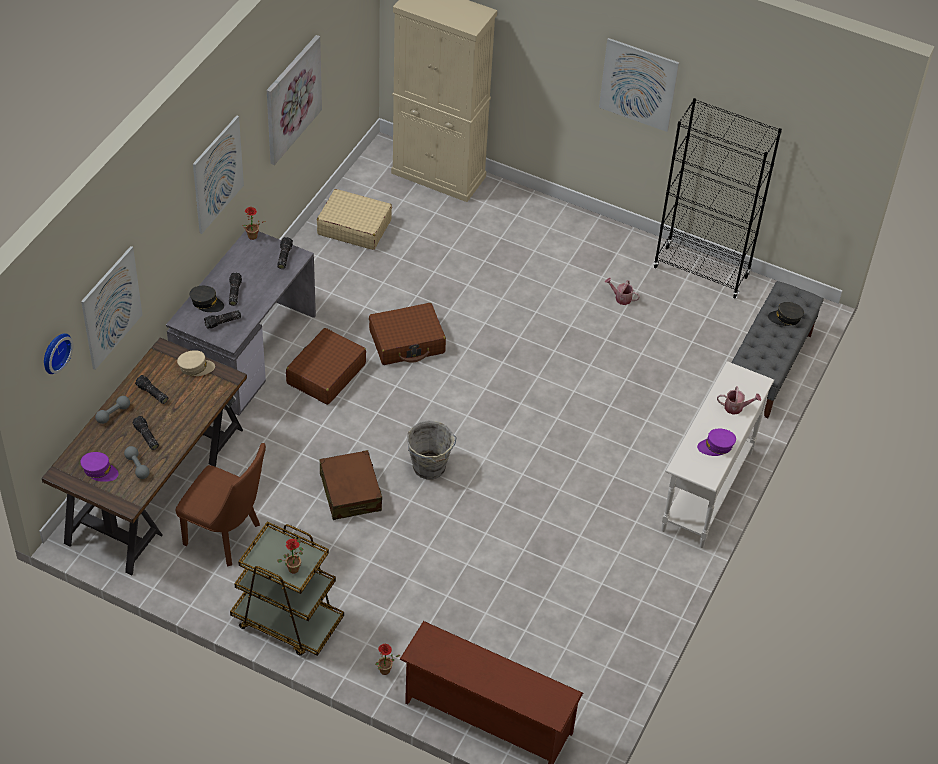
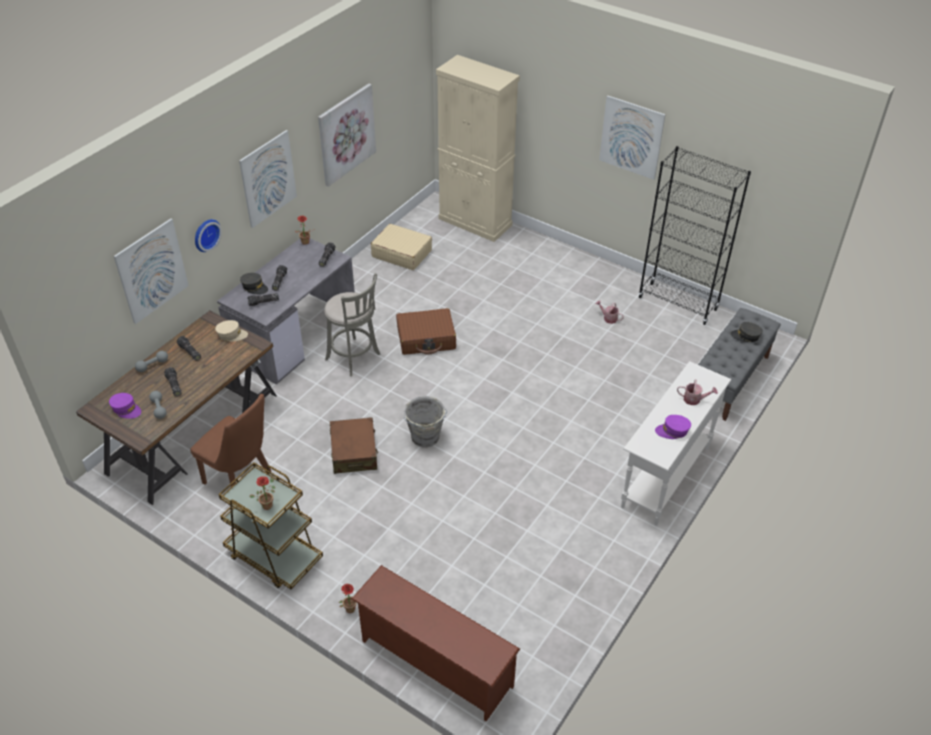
camera: 10 degrees right, 5 degrees down
(54, 352) = (84, 297): wall clock -> wall clock (205, 234)
(326, 374) = (355, 358): brown suitcase -> grey stool

